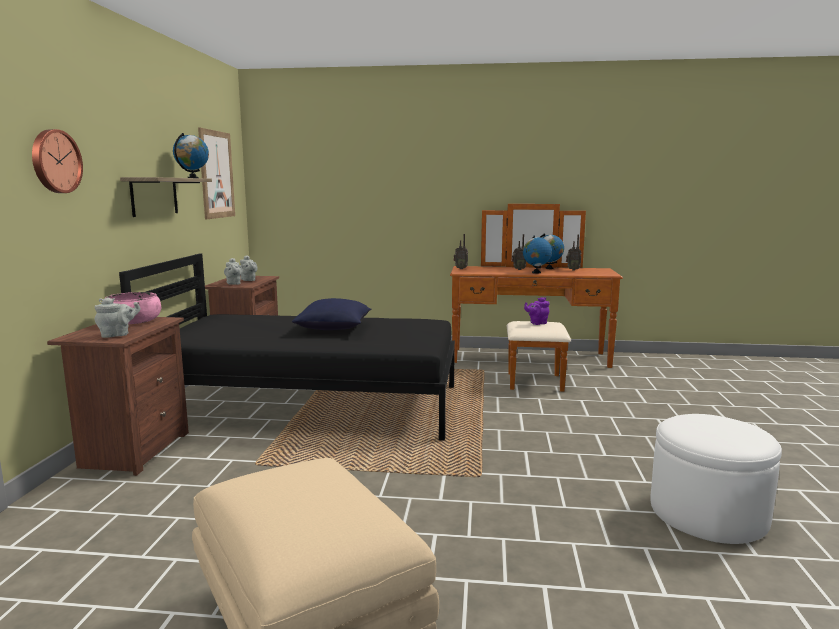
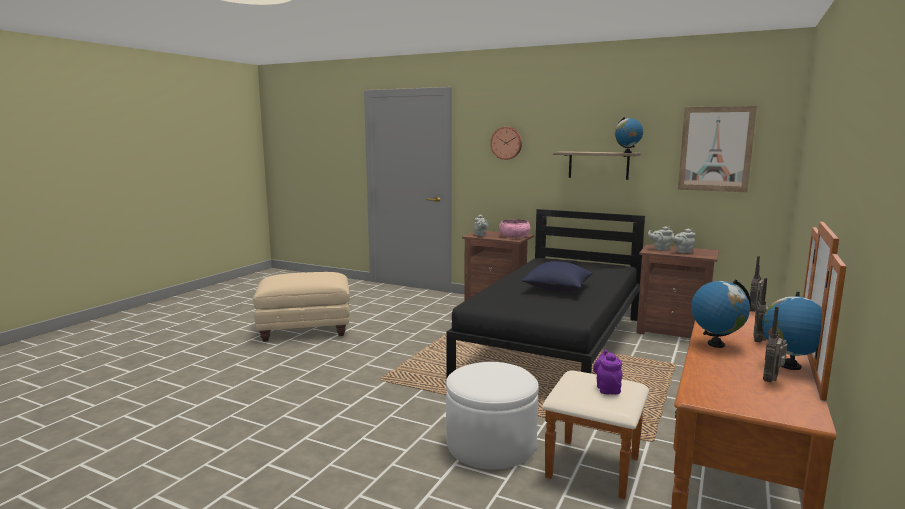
camera: 110 degrees right, 0 degrees up
(708, 513) = (241, 443): white ottoman -> white ottoman (491, 444)

